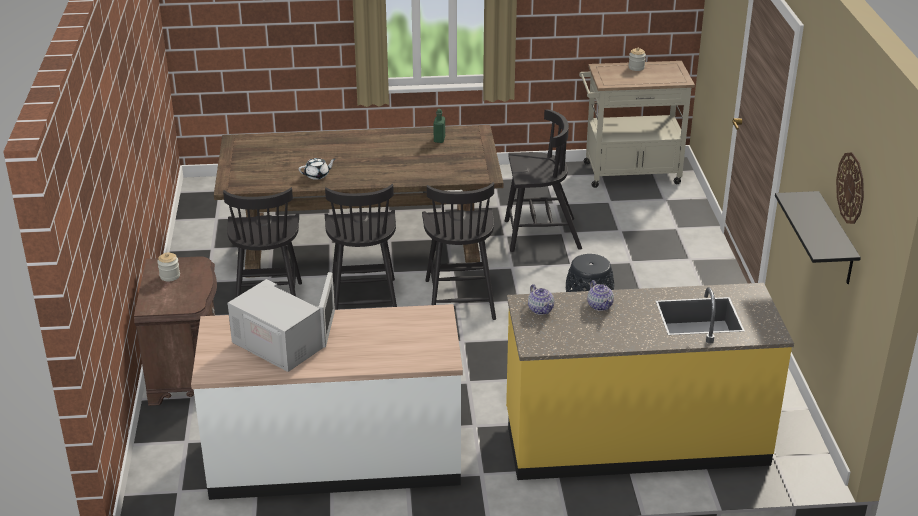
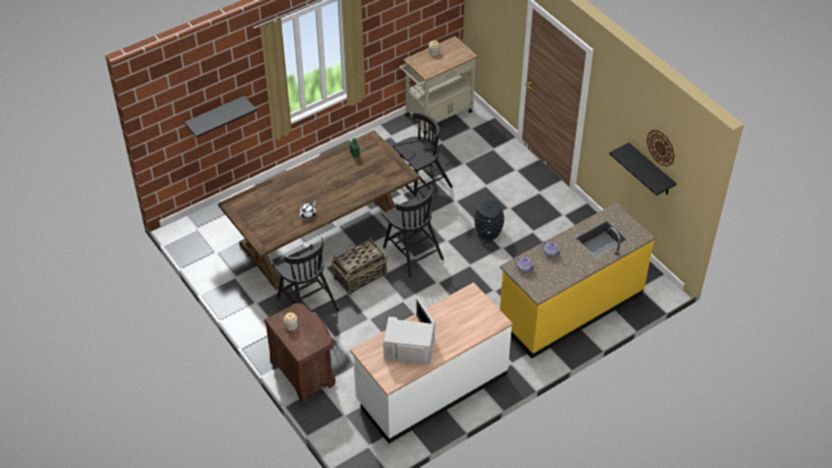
camera: 30 degrees left, 15 degrees up
(276, 31) = (215, 116): none -> black shelf
(364, 299) = (360, 277): black chair -> basket

